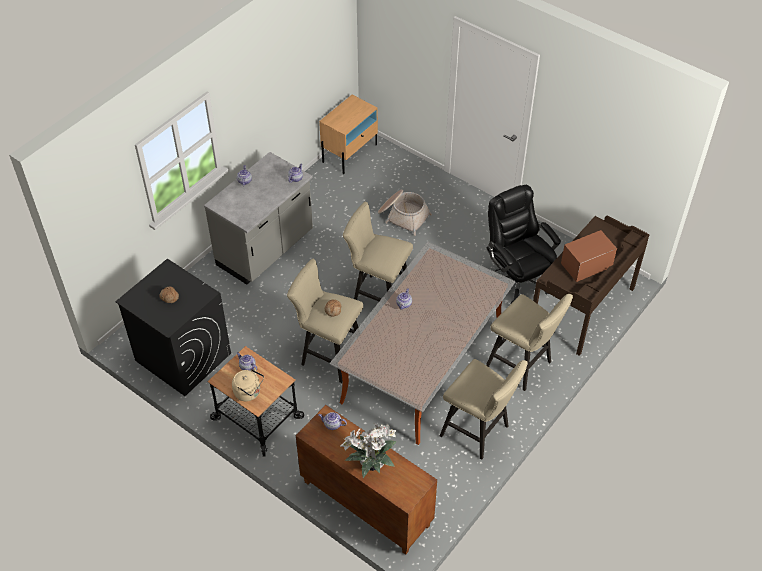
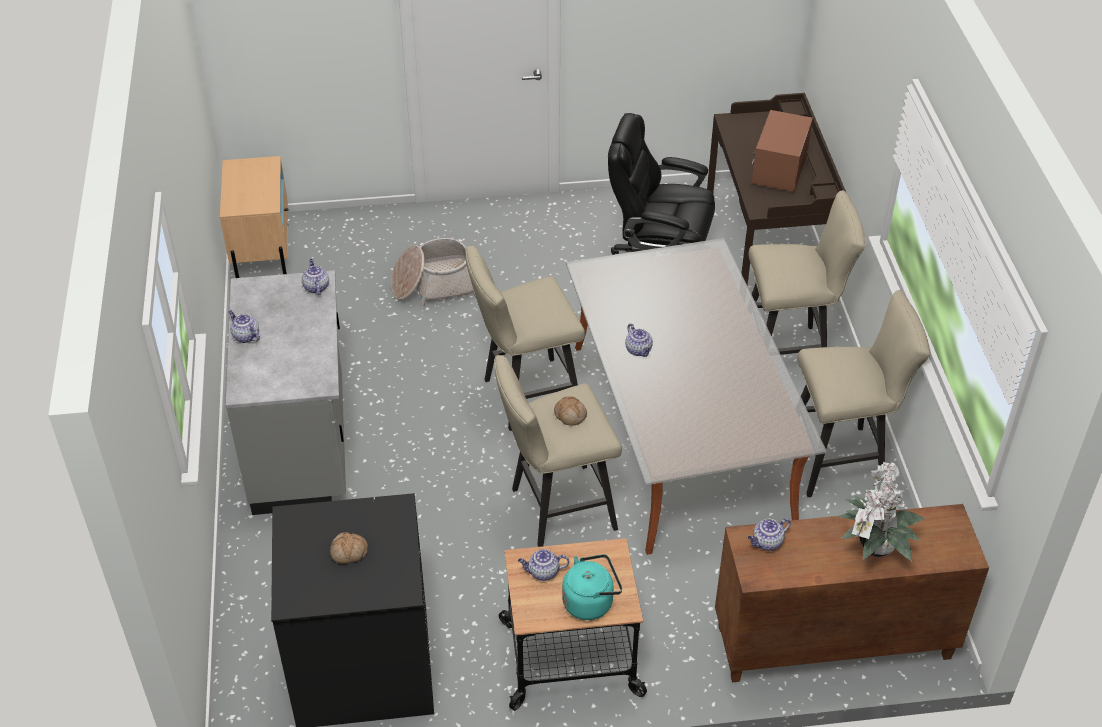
camera: 45 degrees left, 5 degrees down
(249, 392) = (590, 601): beige kettle -> turquoise kettle

